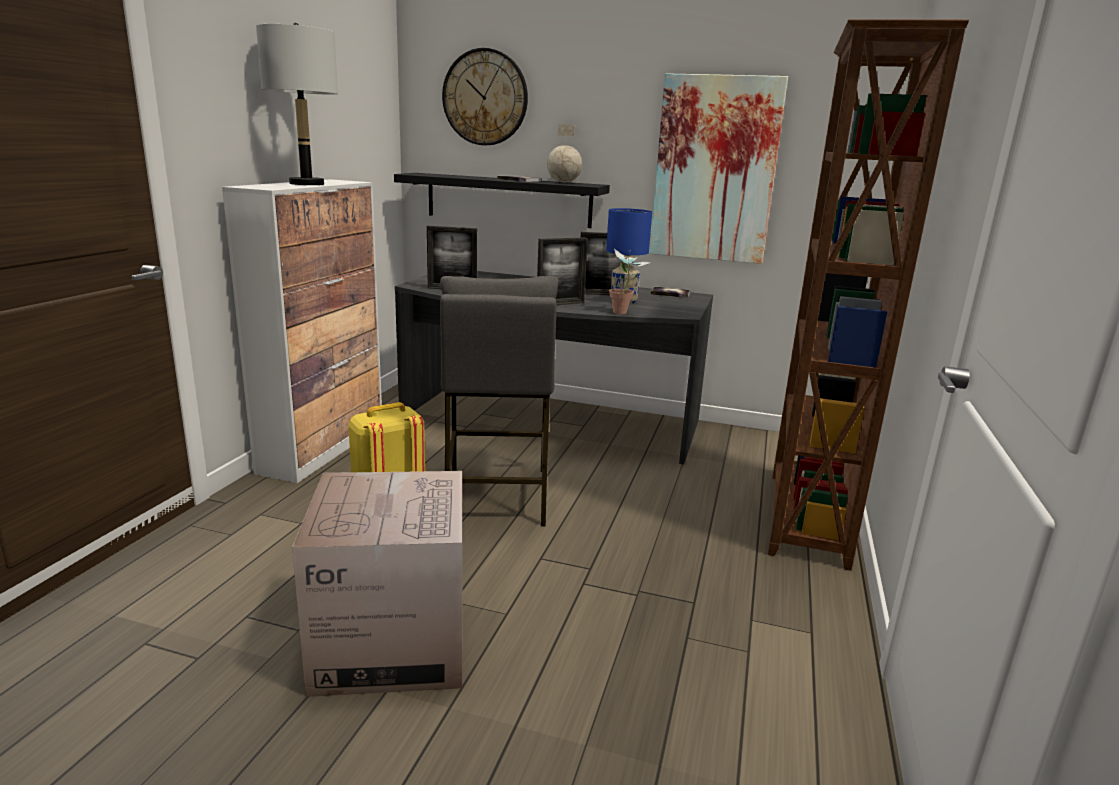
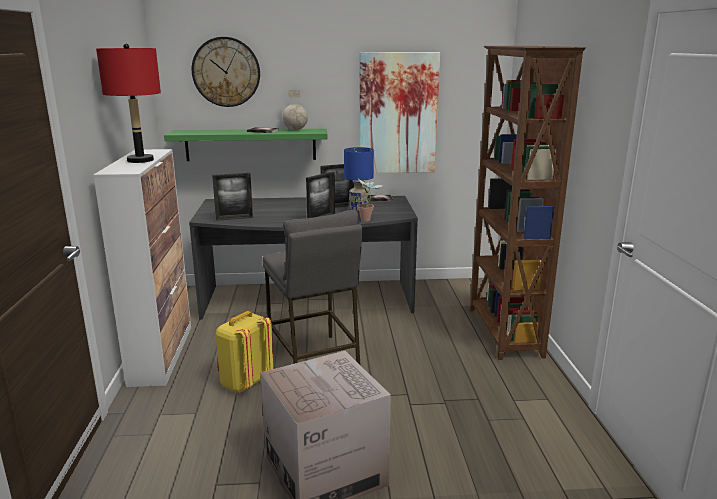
camera: 20 degrees left, 0 degrees up
(307, 184) = (140, 160): grey table lamp -> red table lamp
(508, 200) = (250, 144): black shelf -> green shelf

